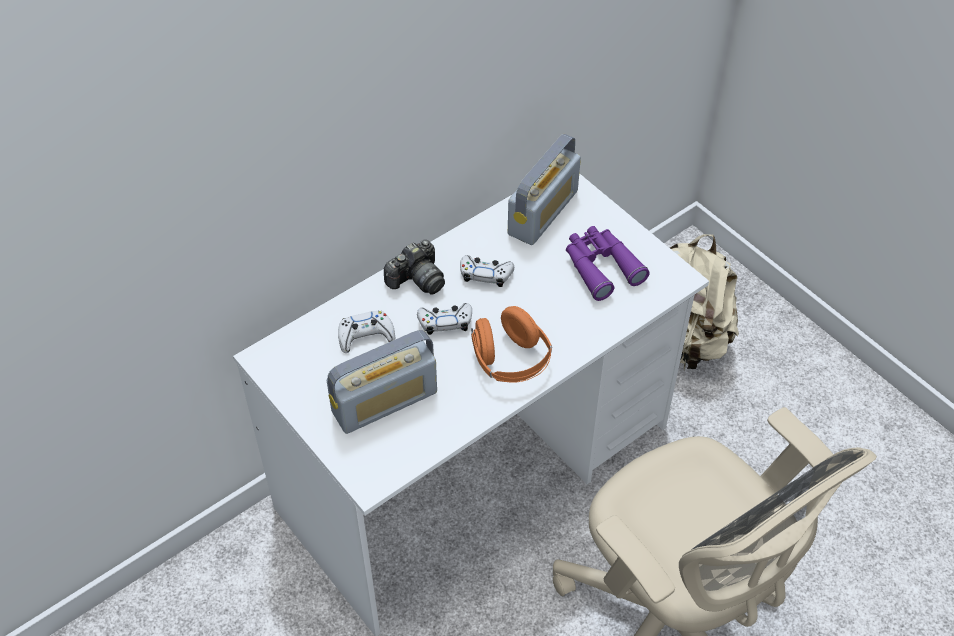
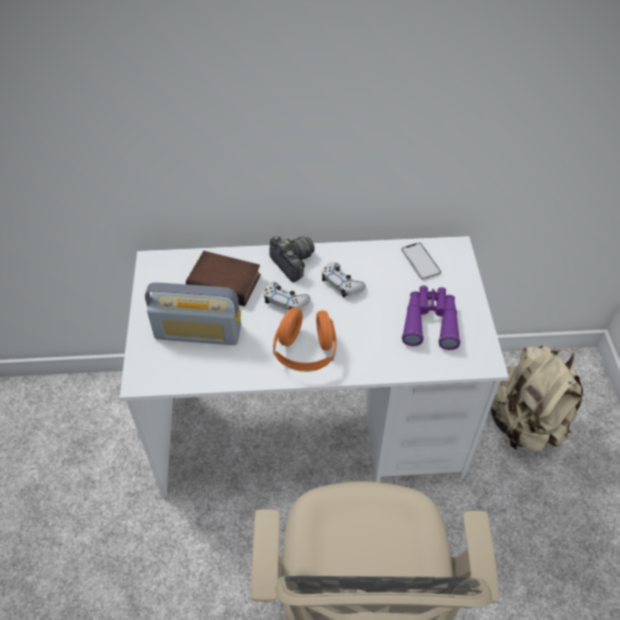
camera: 35 degrees right, 0 degrees up
(365, 336) = (226, 282): white game controller -> book
(417, 279) = (292, 263): camera -> camera turned 120 degrees counterclockwise
(543, 212) = (420, 261): radio -> phone

